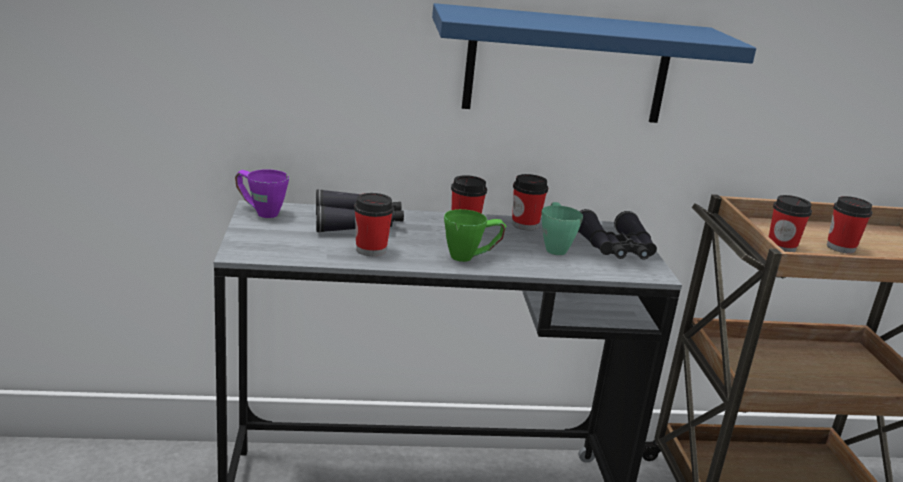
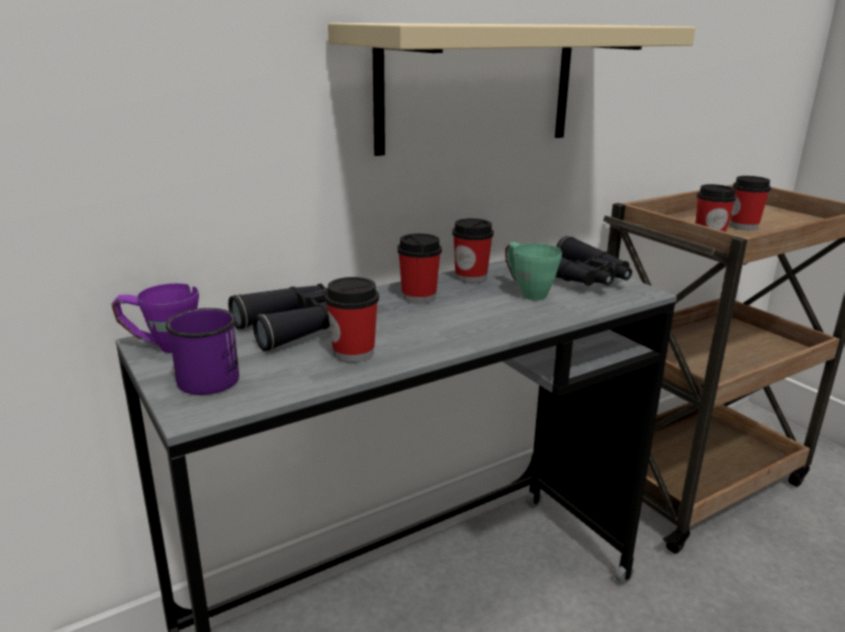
camera: 25 degrees left, 0 degrees up
(269, 236) = (209, 376): none -> purple mug
(471, 257) = (467, 327): green mug -> none
(567, 66) = (477, 86): blue shelf -> beige shelf

